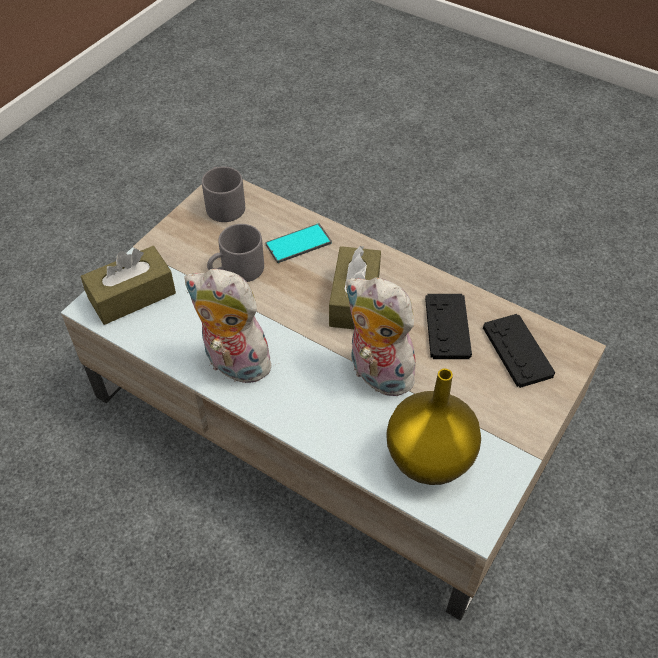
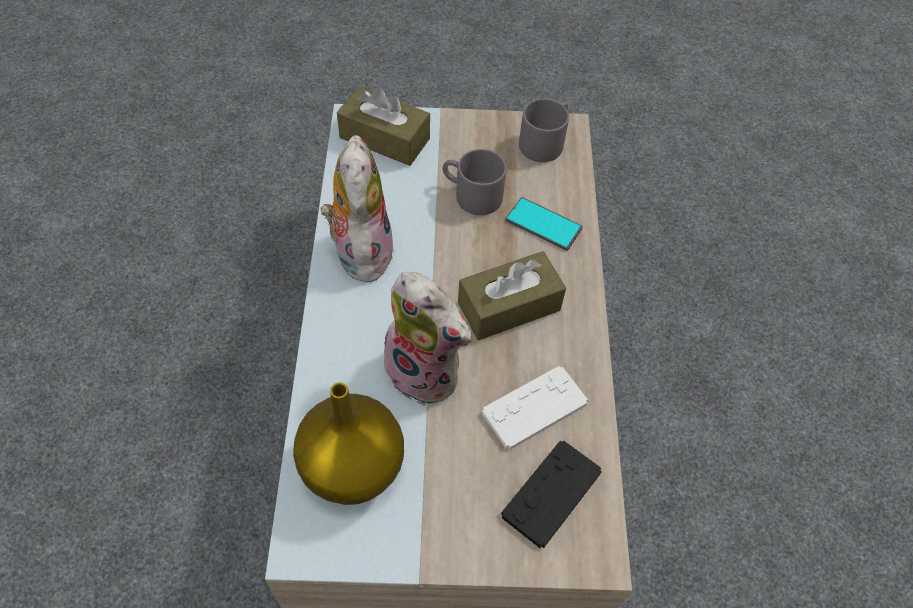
camera: 55 degrees right, 5 degrees up
(376, 374) = (427, 371): plush toy -> plush toy turned 120 degrees clockwise
(447, 327) = (534, 408): black game controller -> white game controller

